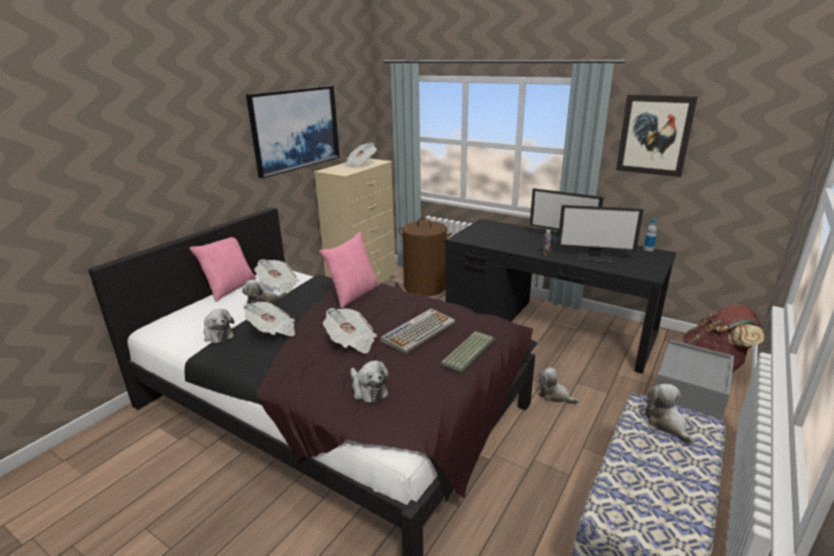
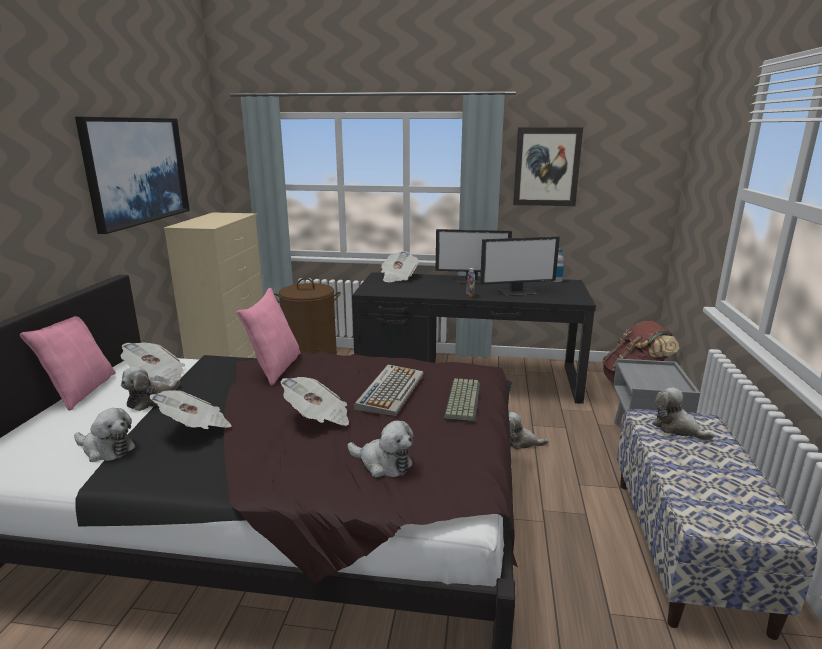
camera: 25 degrees left, 5 degrees down
(359, 164) = (219, 218): newspaper -> newspaper (398, 277)

